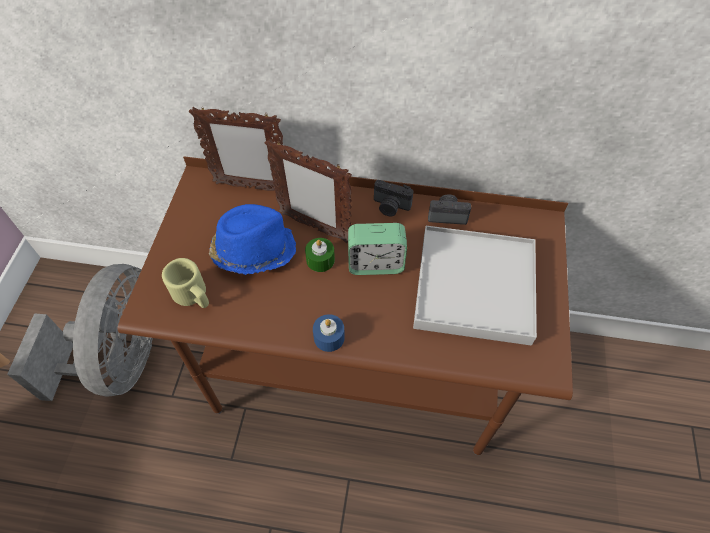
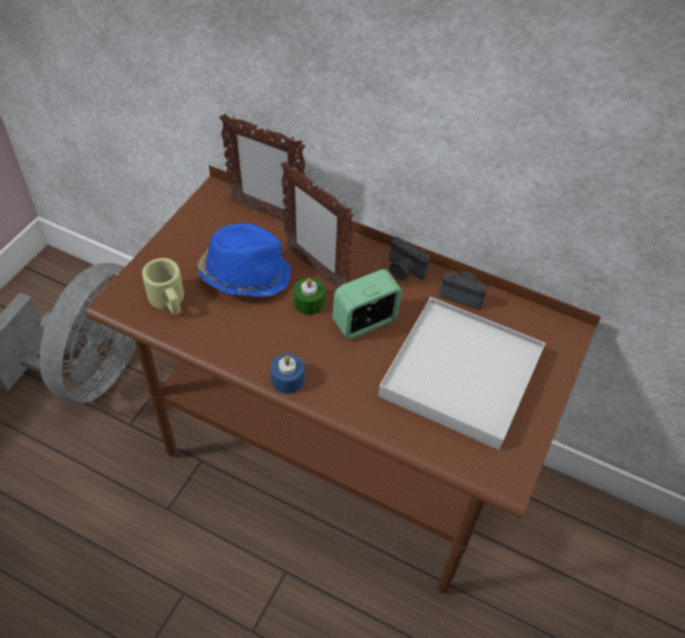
camera: 15 degrees right, 5 degrees down
(375, 263) = (365, 322): alarm clock -> alarm clock turned 135 degrees clockwise

